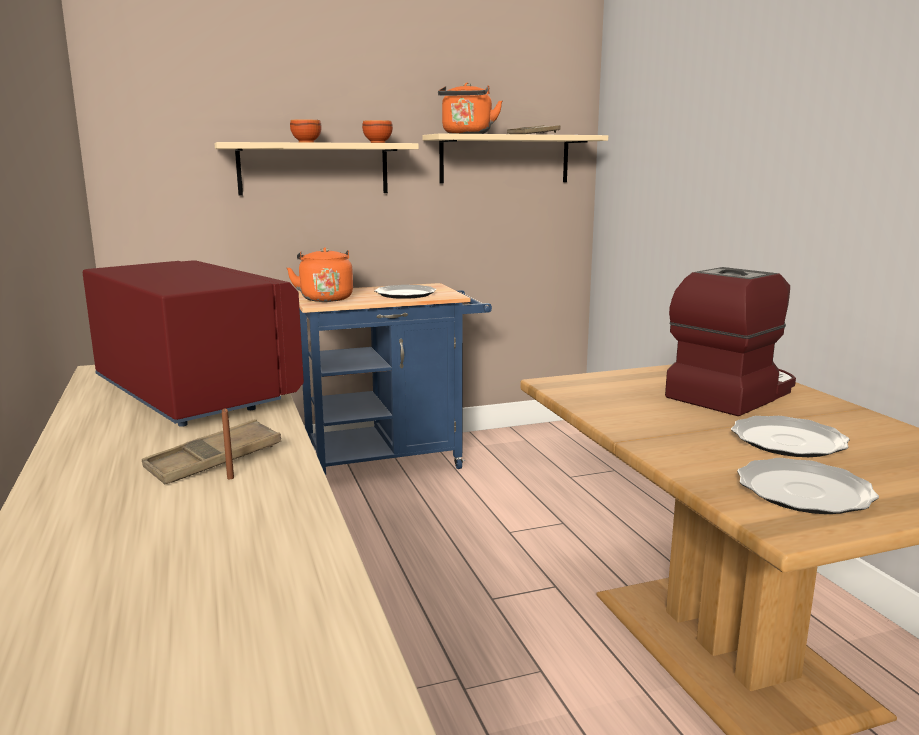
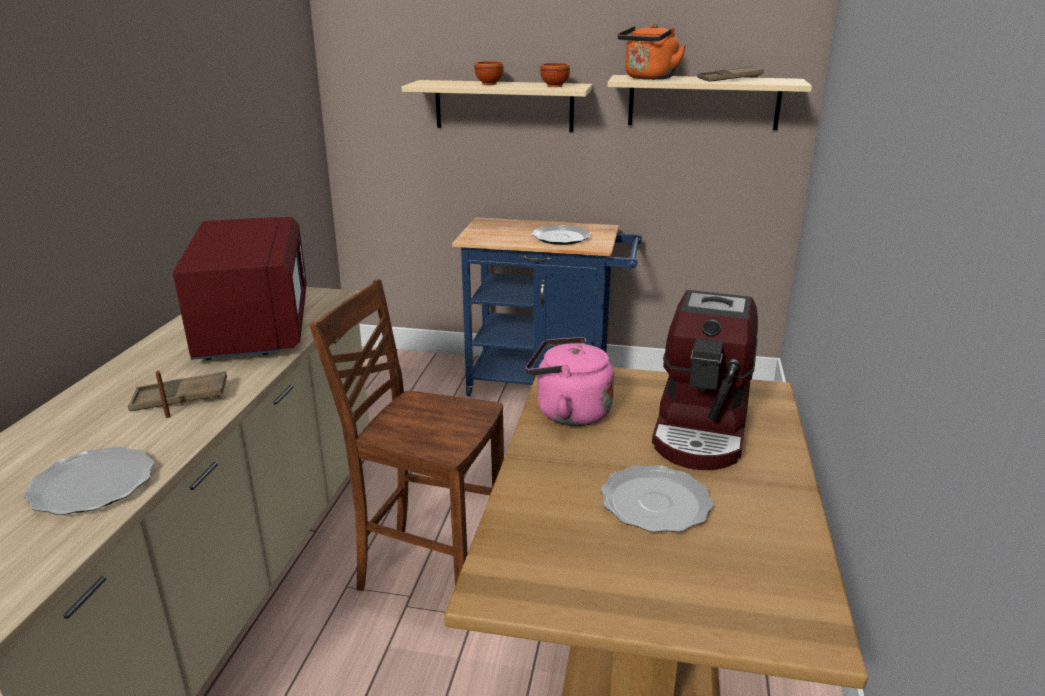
camera: 30 degrees right, 10 degrees up
(325, 298) = (488, 232): orange kettle -> none
(454, 649) = (429, 572): none -> brown chair
(611, 405) = (568, 412): none -> pink kettle
(730, 393) = (702, 429): coffee machine -> coffee machine turned 120 degrees clockwise
(804, 491) = (569, 560): plate -> plate (94, 484)

